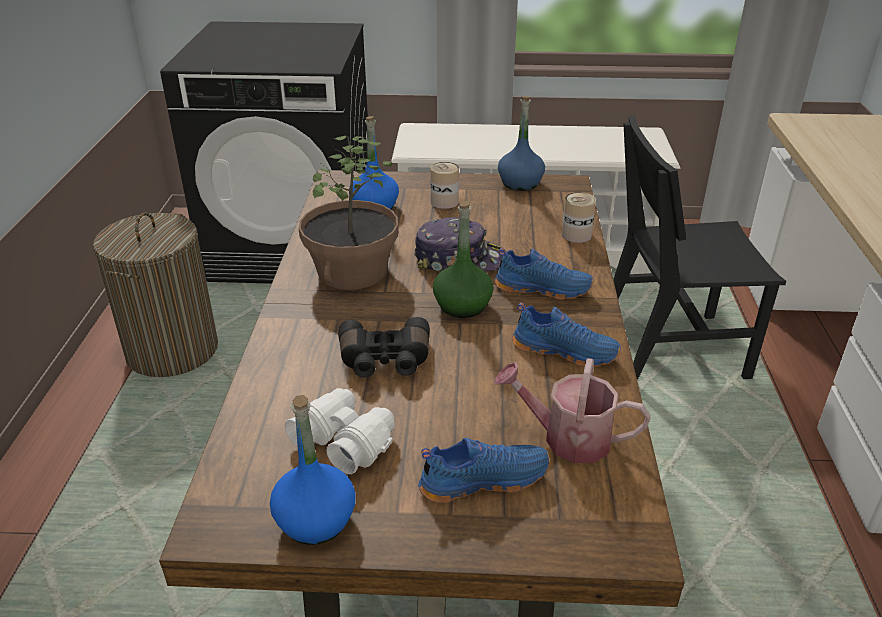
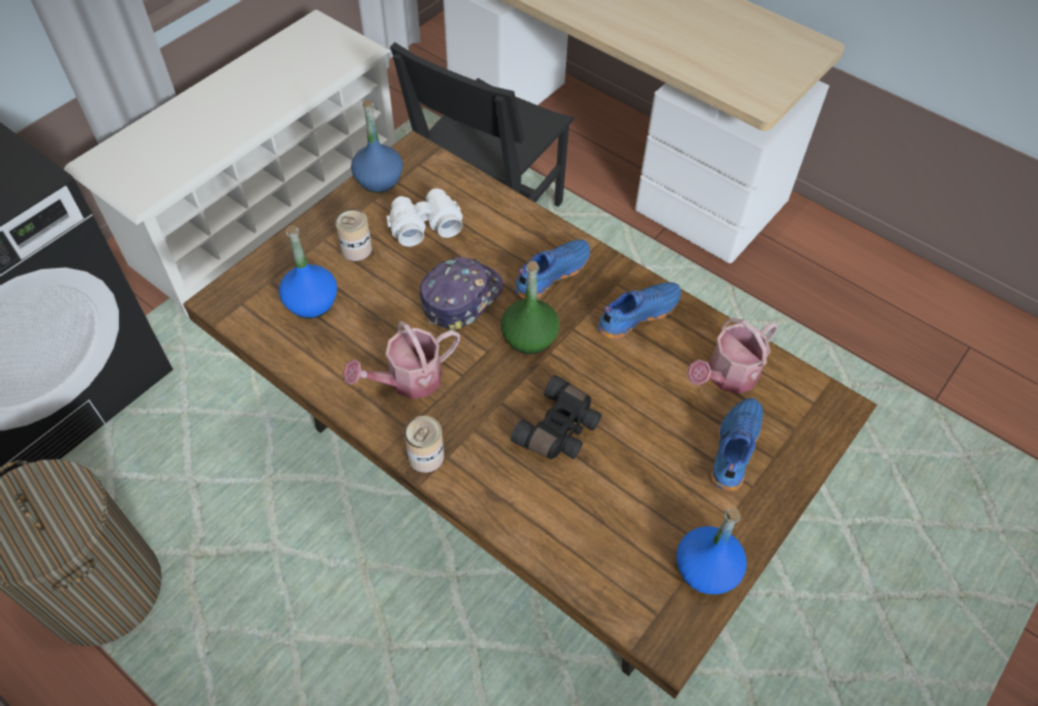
camera: 55 degrees left, 20 degrees up
(345, 440) = (635, 507): white binoculars -> white binoculars (424, 225)
(351, 271) = (408, 380): potted plant -> watering can
(576, 235) = (497, 203): can -> can (426, 456)

